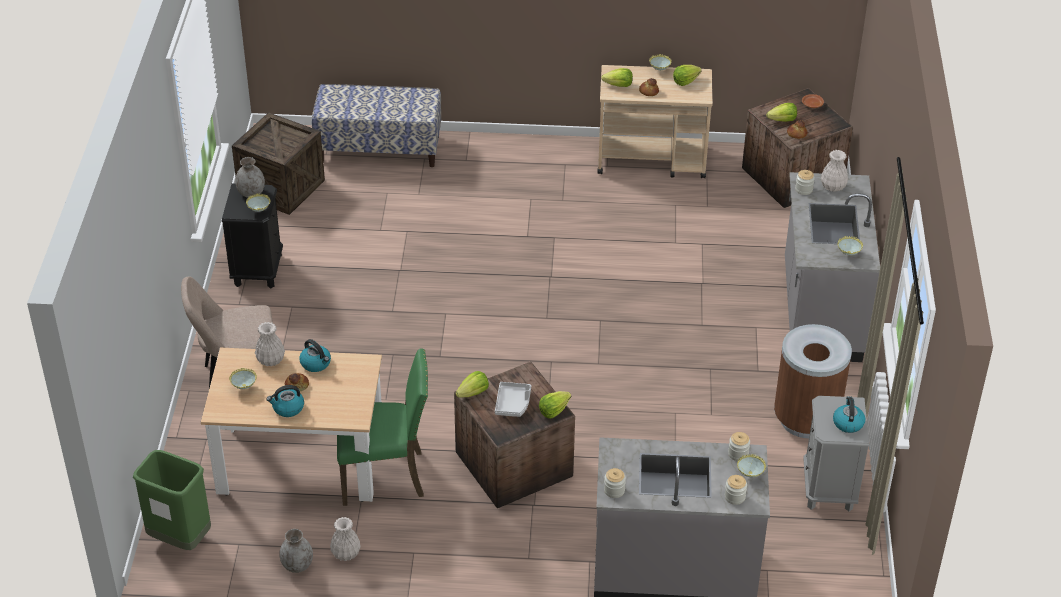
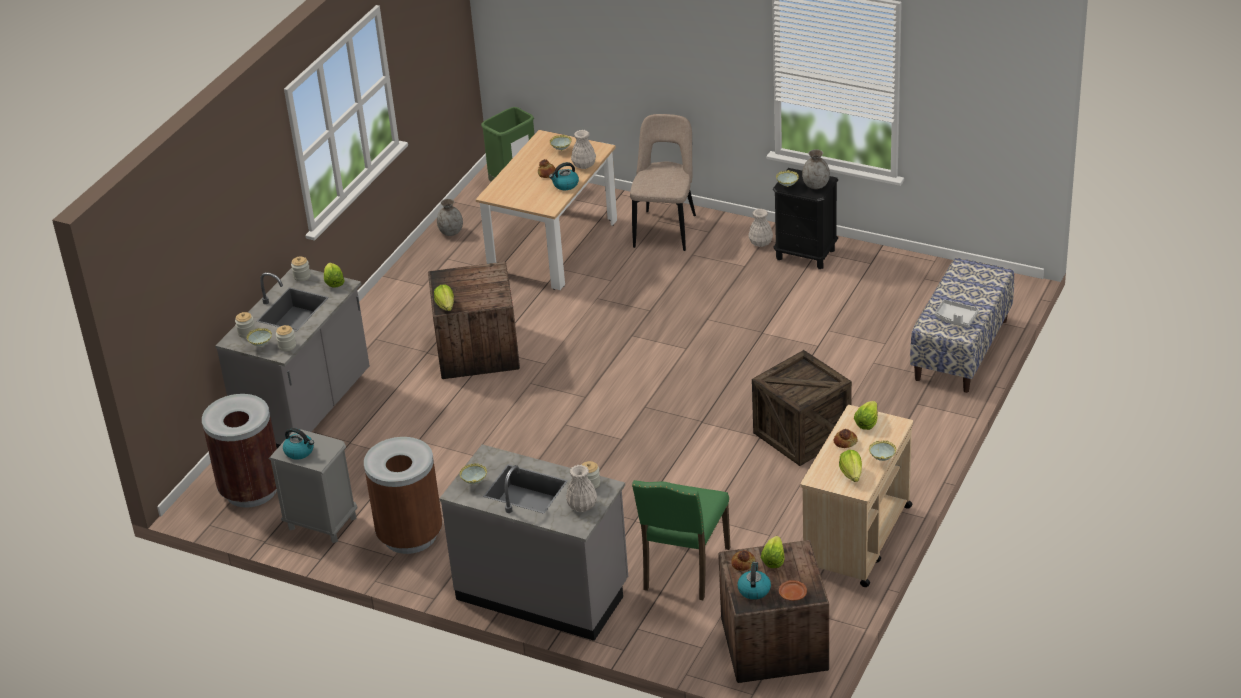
camera: 115 degrees right, 5 degrees down
(281, 187) = (923, 282): crate -> crate (802, 434)
(287, 408) = (525, 166): kettle -> kettle (754, 589)
(345, 553) = (446, 255): white vase -> white vase (761, 243)
(385, 476) = (511, 284): green chair -> green chair (683, 569)
(473, 393) = (495, 270): lettuce -> lettuce (334, 282)
(513, 404) = (469, 287): grey tray -> grey tray (955, 318)
(817, 564) = (251, 490): none -> brown trash can

